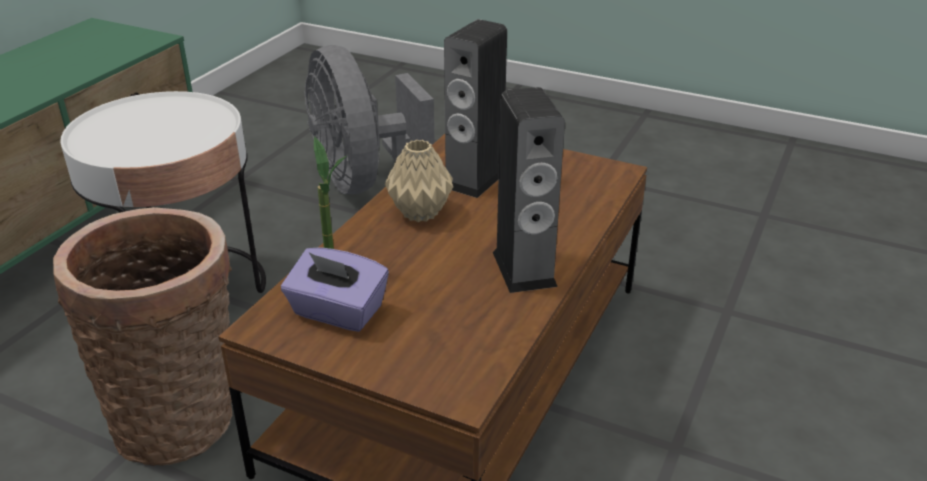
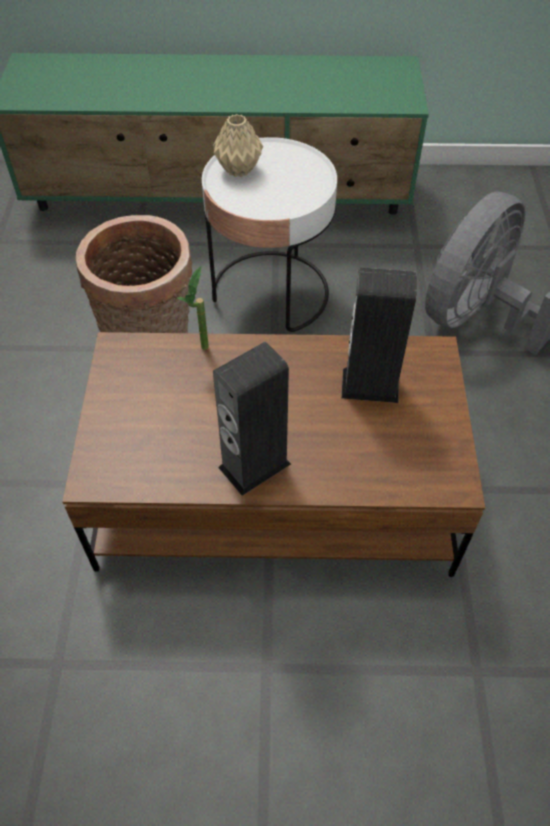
camera: 65 degrees right, 20 degrees up
(337, 312) = (147, 378): purple tissue box -> none
(420, 214) = (294, 371): beige vase -> beige vase (238, 170)

